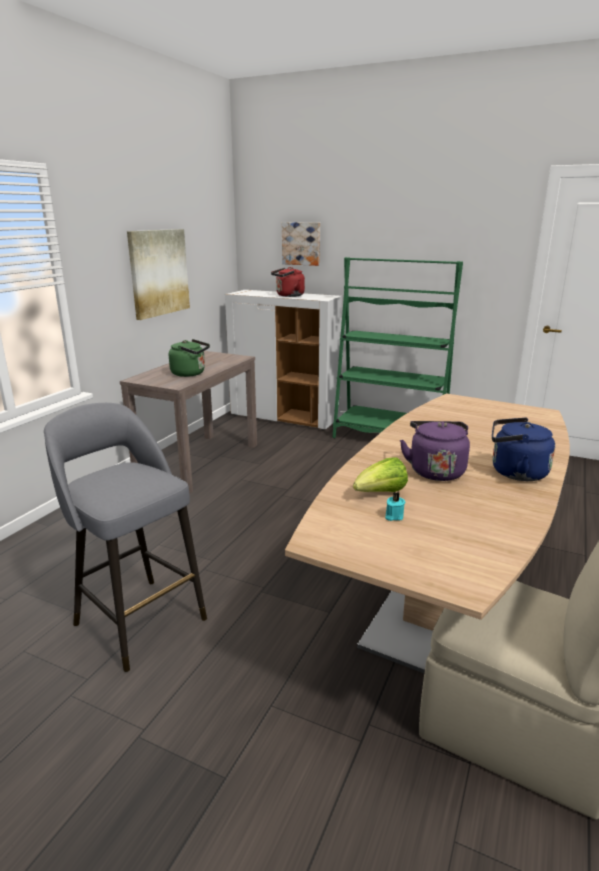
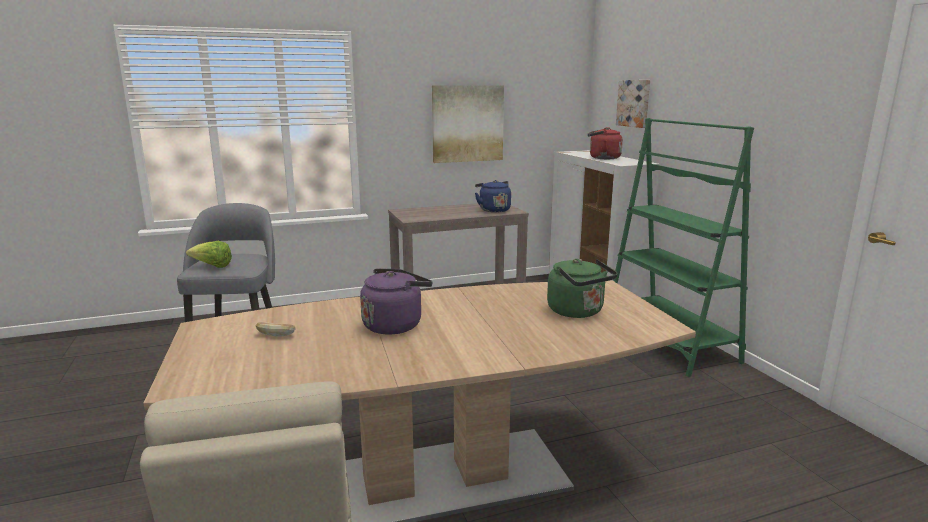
camera: 45 degrees right, 5 degrees down
(190, 373) = (443, 214): green kettle -> green kettle (578, 312)
(380, 493) = (313, 321): lettuce -> lettuce (212, 266)
(393, 516) = (276, 335): turquoise candle -> bread
(515, 473) = (449, 352): blue kettle -> blue kettle (493, 210)

